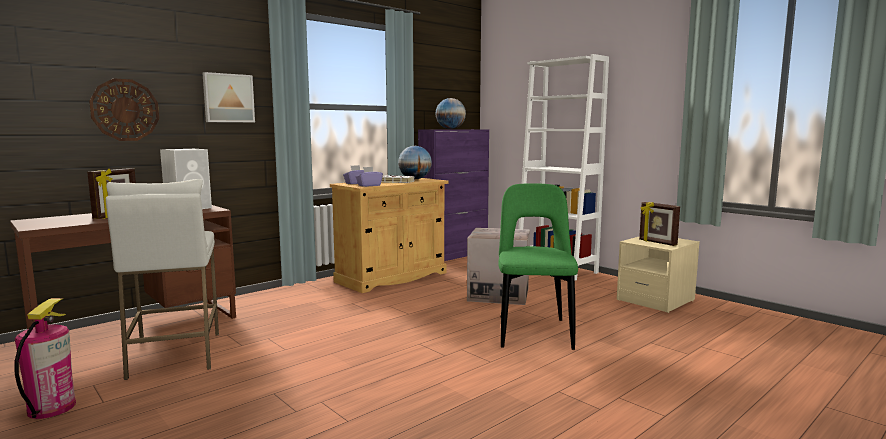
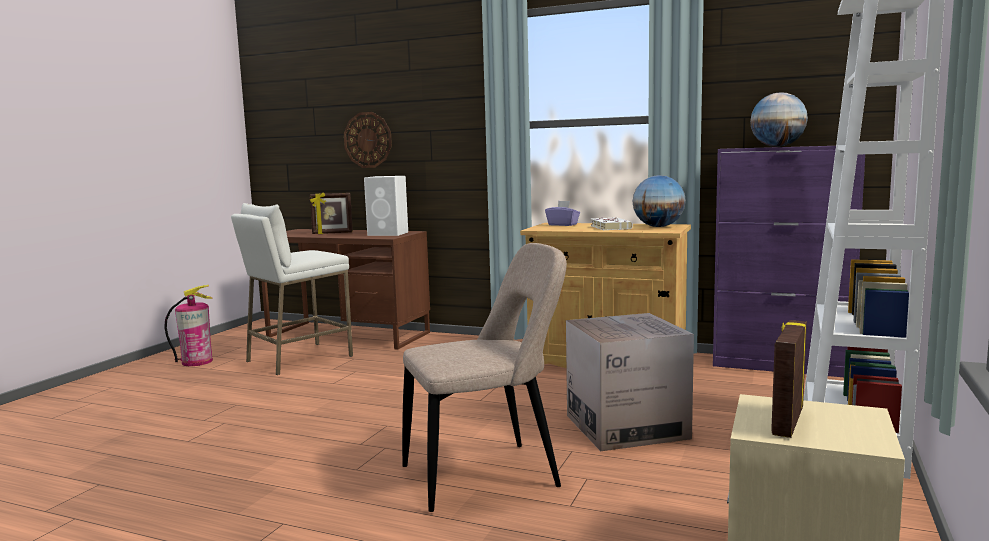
camera: 65 degrees right, 0 degrees up
(228, 98) = (452, 122): picture -> none
(369, 185) = (548, 228): purple tissue box -> none
(533, 331) = (487, 475): green chair -> beige chair

